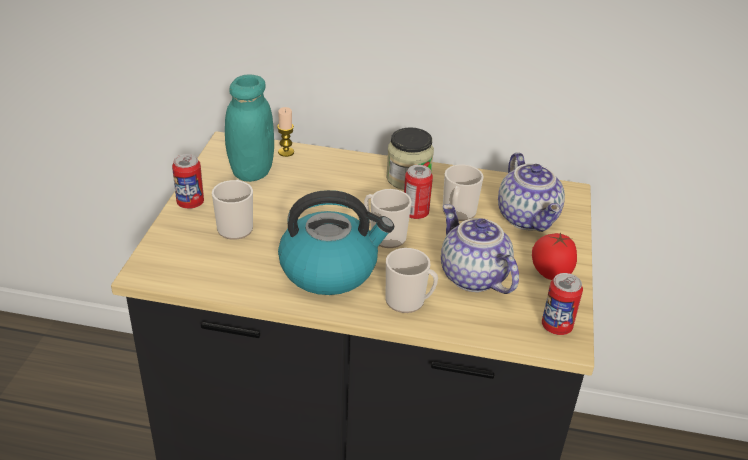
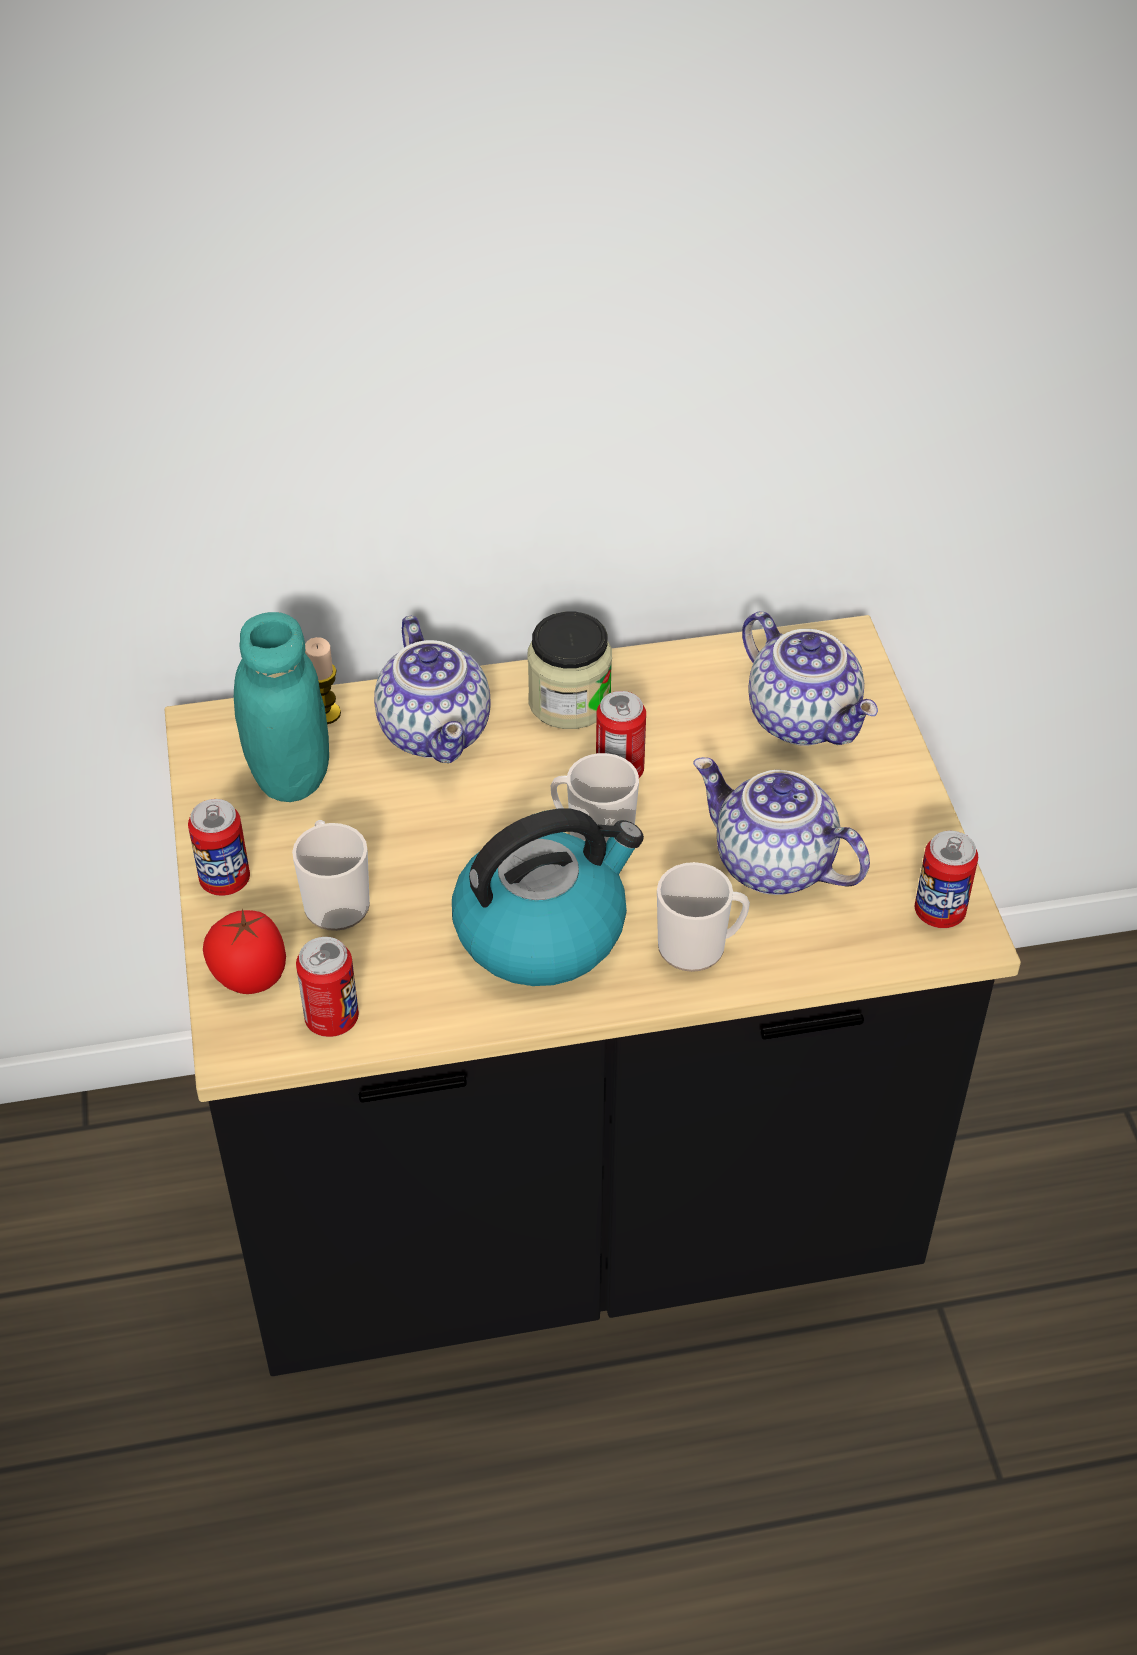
camera: 20 degrees left, 10 degrees up
(197, 275) = (332, 1019): none -> can
(334, 173) = (438, 732): none -> teapot
(458, 213) = (688, 748): mug -> none
(550, 273) = (887, 817): tomato -> tomato (250, 977)

